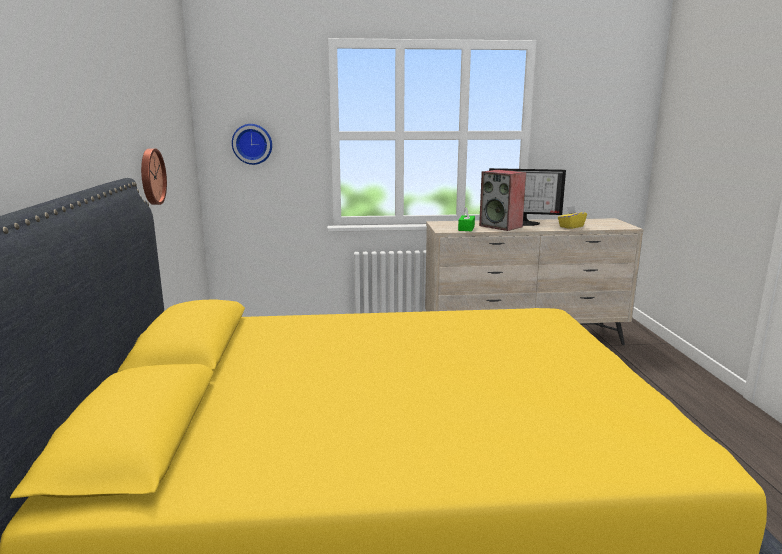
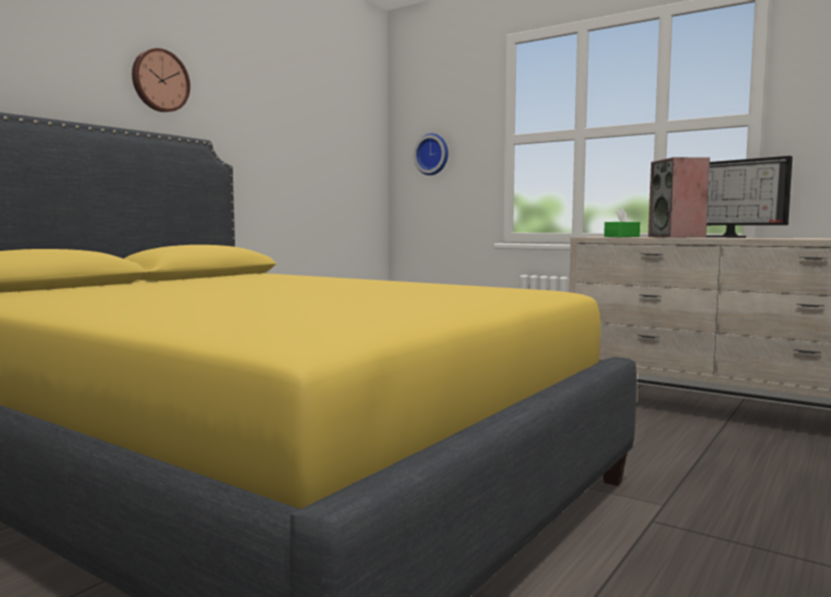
camera: 40 degrees right, 10 degrees down
(151, 176) = (279, 161): wall clock -> wall clock (159, 81)
(571, 227) = (786, 238): yellow tissue box -> none

